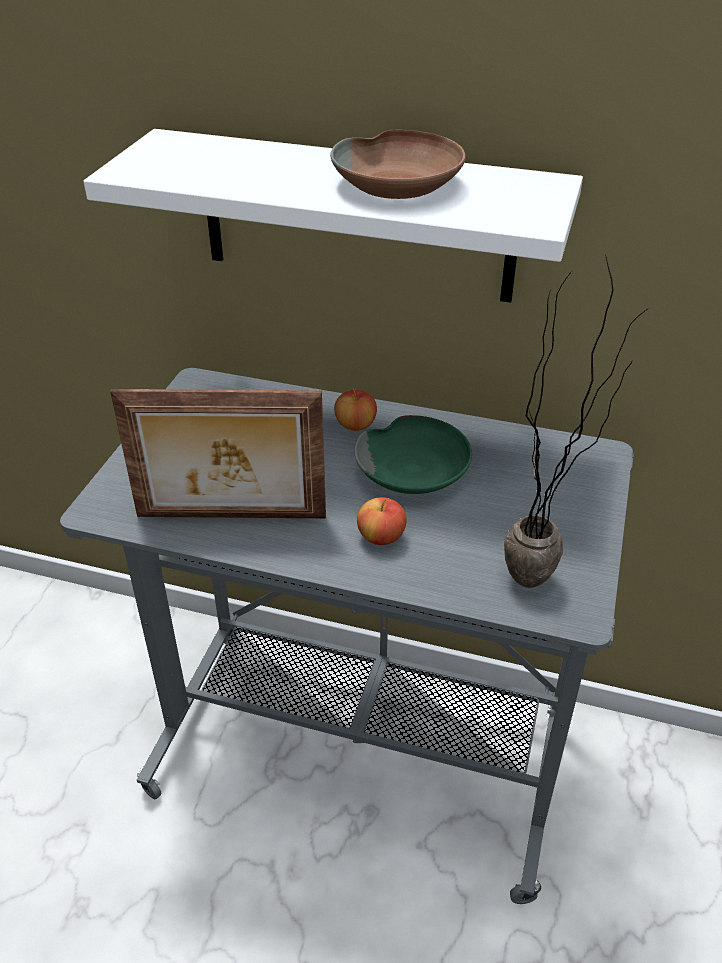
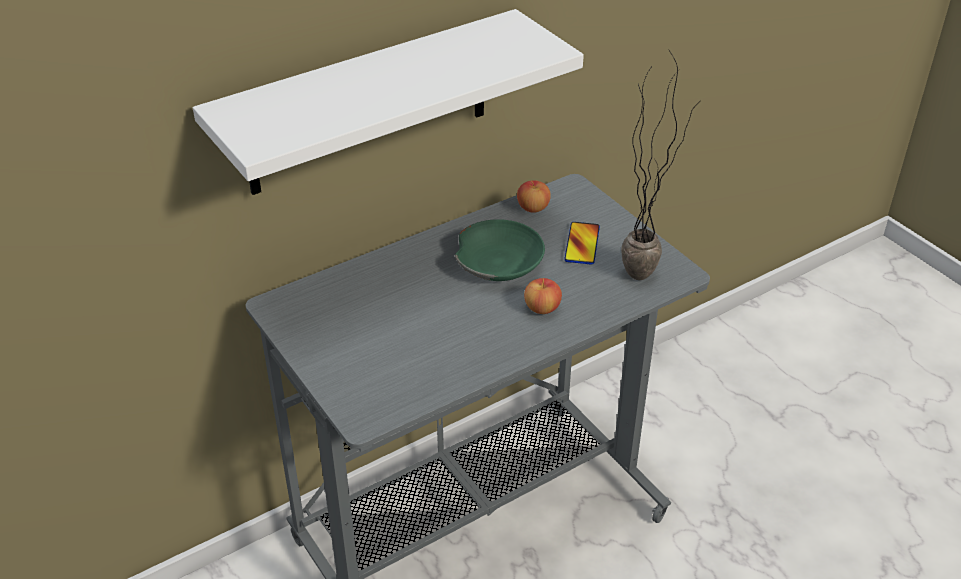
camera: 50 degrees left, 0 degrees up
(231, 518) = (450, 361): picture frame -> none
(355, 425) = (423, 260): apple -> apple (533, 208)
(400, 184) = (441, 63): brown bowl -> none
(520, 509) = (582, 244): none -> phone

